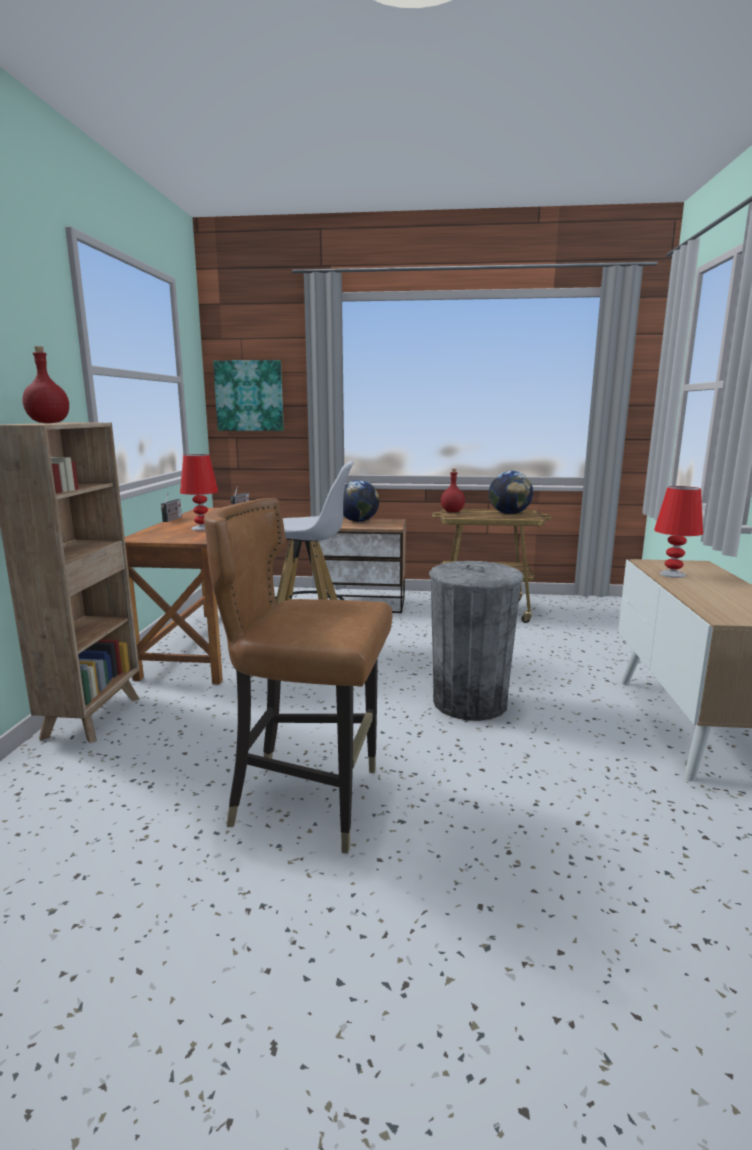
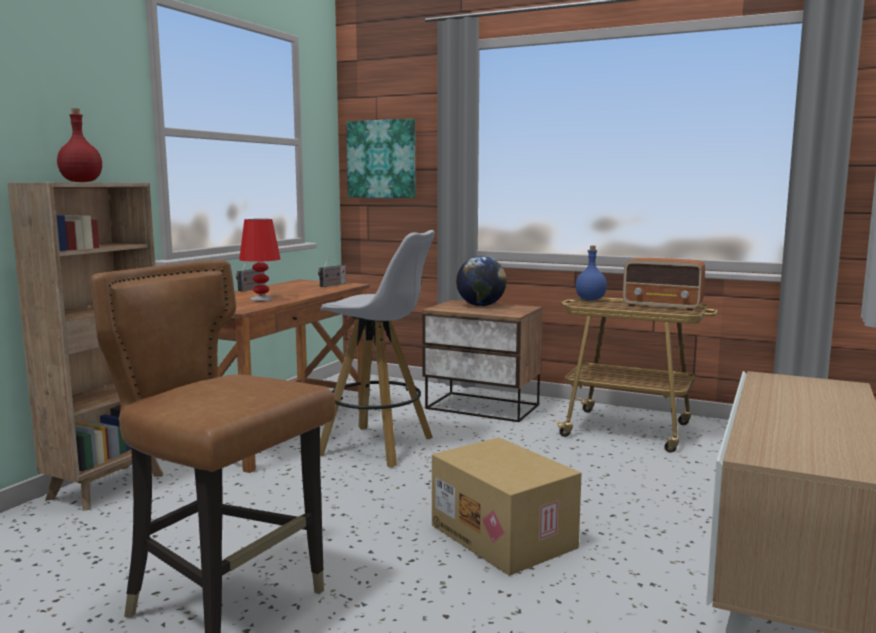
camera: 20 degrees right, 5 degrees down
(452, 511) = (591, 299): red bottle -> blue bottle
(470, 702) = (505, 536): grey trash can -> cardboard box
(509, 514) = (663, 306): globe -> radio
(672, 574) = (775, 394): red table lamp -> none

